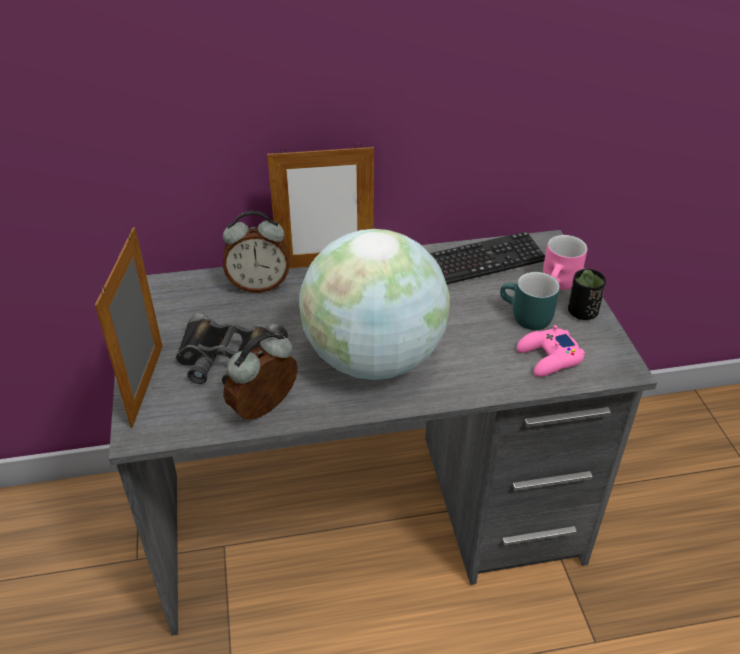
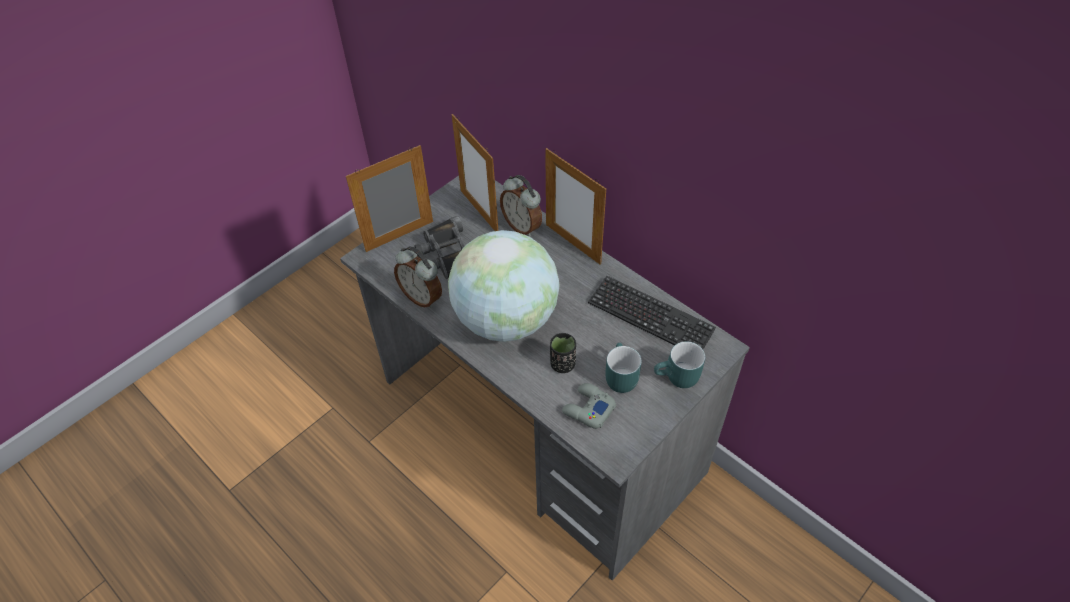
camera: 55 degrees right, 10 degrees up
(196, 305) = (479, 211): none -> picture frame
(266, 410) = (422, 297): alarm clock -> alarm clock turned 150 degrees counterclockwise
(548, 358) = (588, 409): pink game controller -> grey game controller
(561, 284) = (678, 379): pink mug -> turquoise mug
(582, 312) = (656, 406): black cup -> black cup (562, 364)

